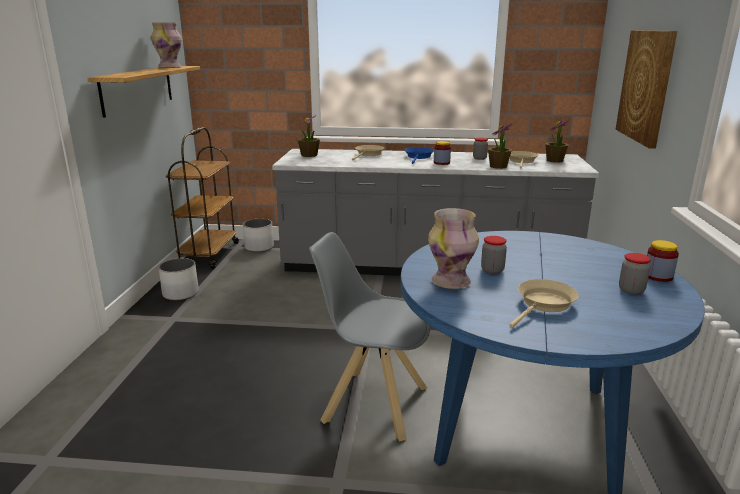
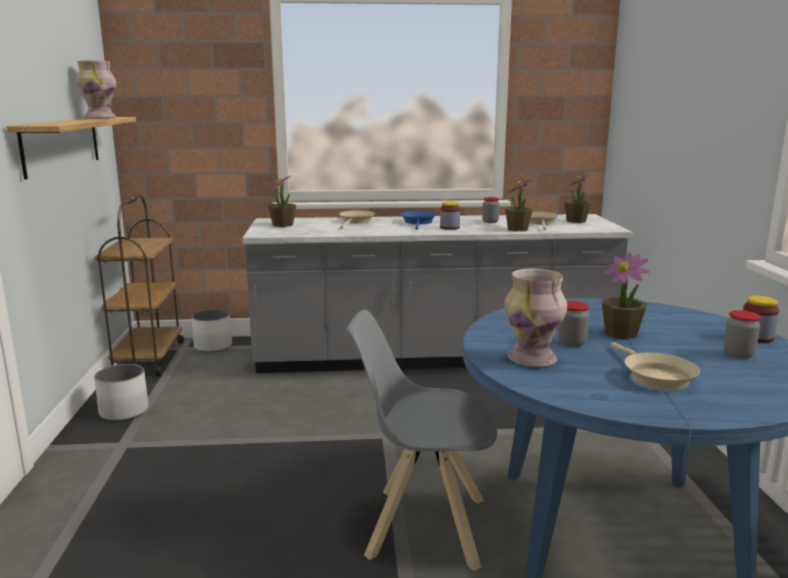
camera: 10 degrees left, 5 degrees down
(540, 264) = (621, 333): none -> potted plant
(544, 304) = (654, 376): beige frying pan -> beige frying pan turned 135 degrees clockwise
(646, 86) = (685, 131): picture -> none

